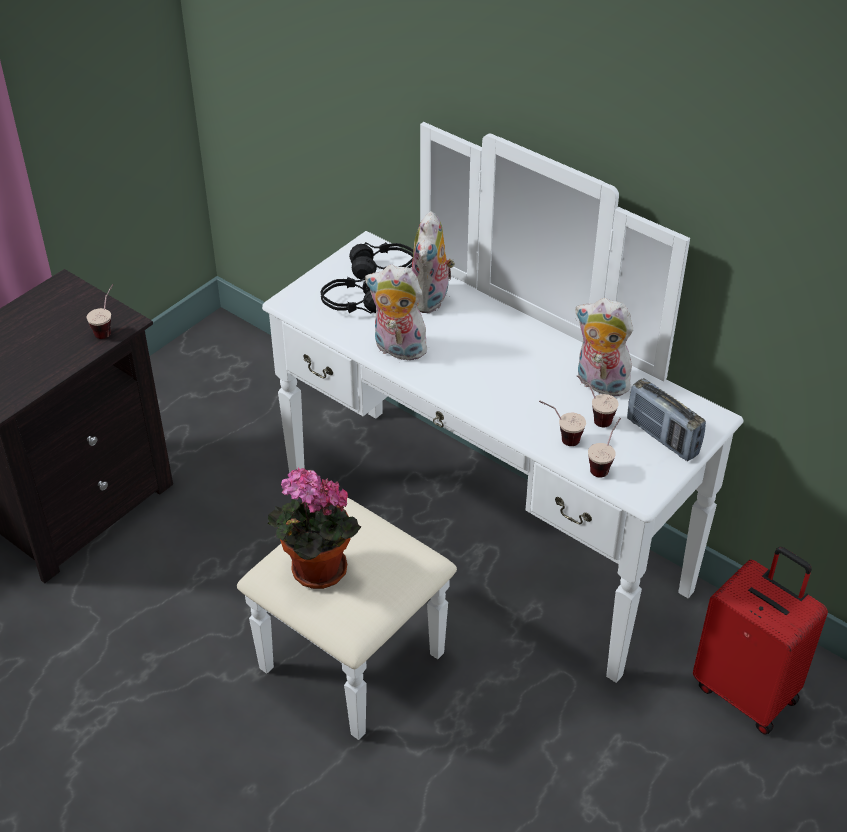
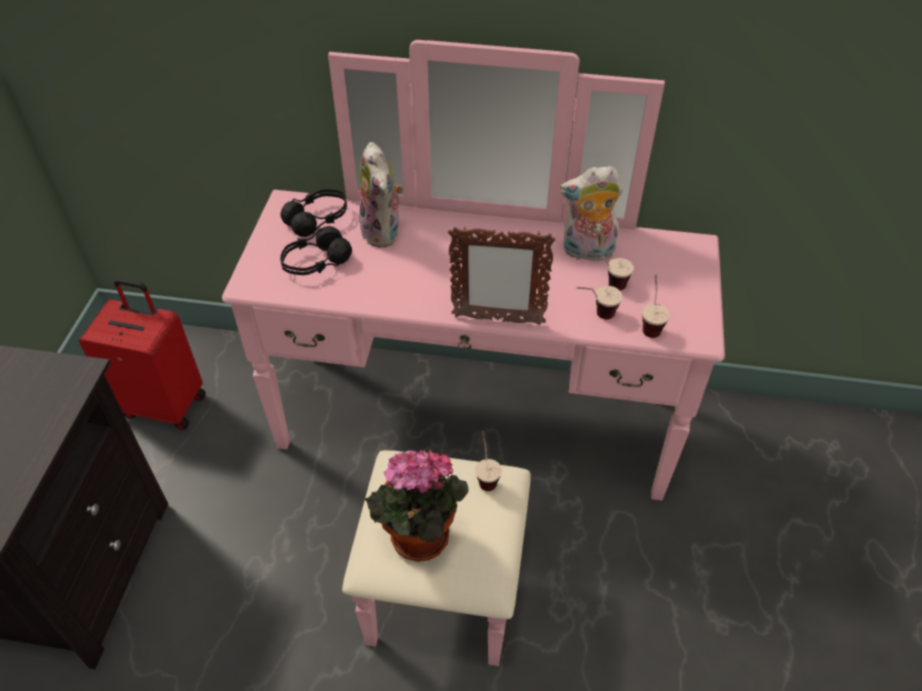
camera: 30 degrees left, 5 degrees up
(107, 328) = (63, 387): cup -> cup (486, 475)
(397, 350) = (389, 291): plush toy -> none
(456, 561) = (470, 457): white dresser -> pink dresser
(470, 408) = (497, 319): none -> picture frame
(662, 437) = (674, 278): radio -> none
(747, 691) = (755, 458): red suitcase -> red suitcase (165, 404)

